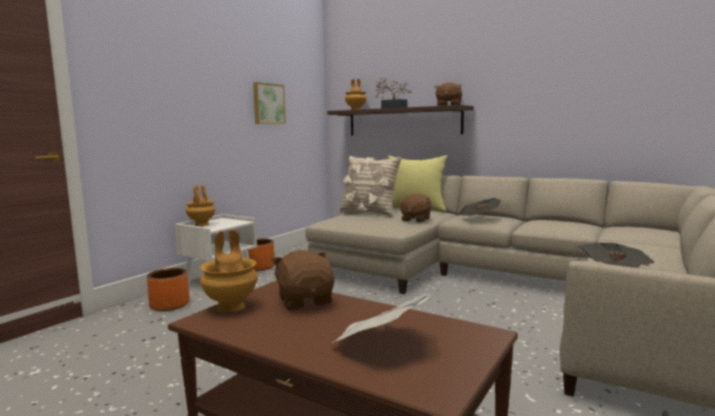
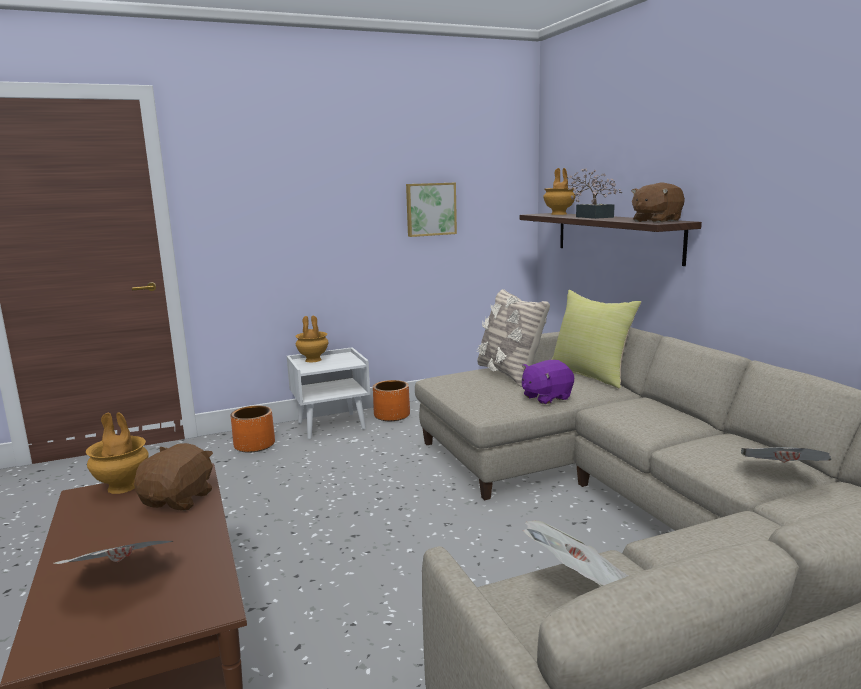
camera: 35 degrees right, 5 degrees up
(415, 220) = (546, 397): brown plush toy -> purple plush toy
(479, 219) = (635, 414): newspaper -> newspaper (781, 475)

